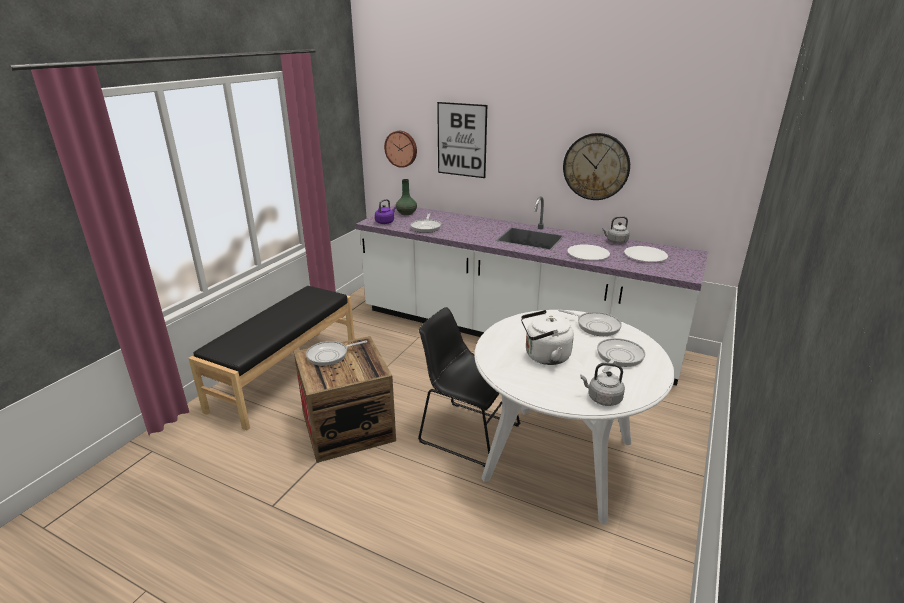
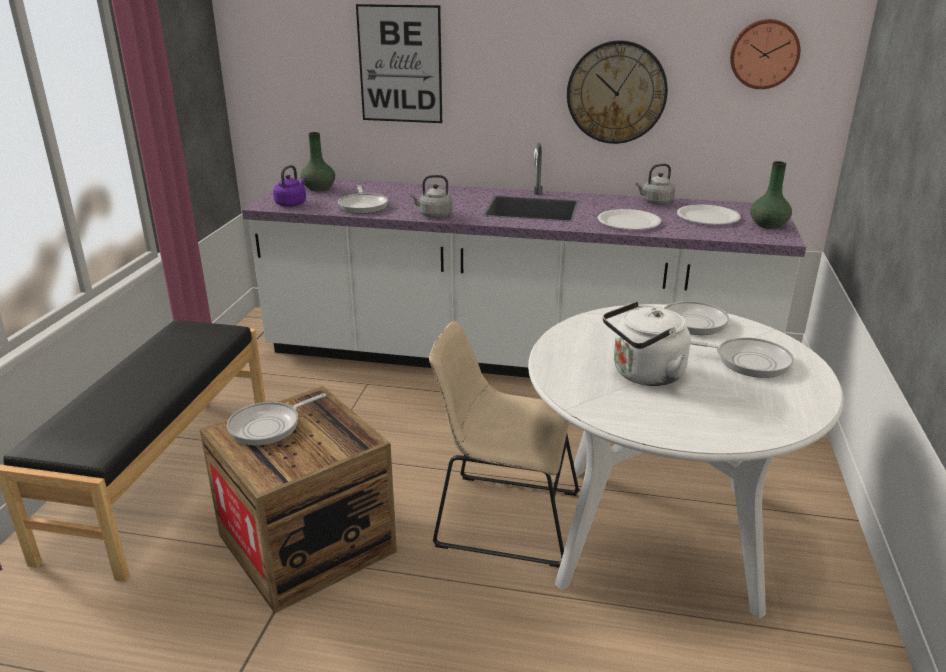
camera: 15 degrees left, 0 degrees up
(401, 148) = (297, 85): wall clock -> wall clock (764, 54)
(465, 432) = (501, 517): black chair -> beige chair
(602, 399) = (764, 424): grey kettle -> grey kettle (433, 215)
(618, 357) = (748, 361): frying pan -> frying pan turned 90 degrees clockwise
(685, 265) = (768, 225): none -> green vase

